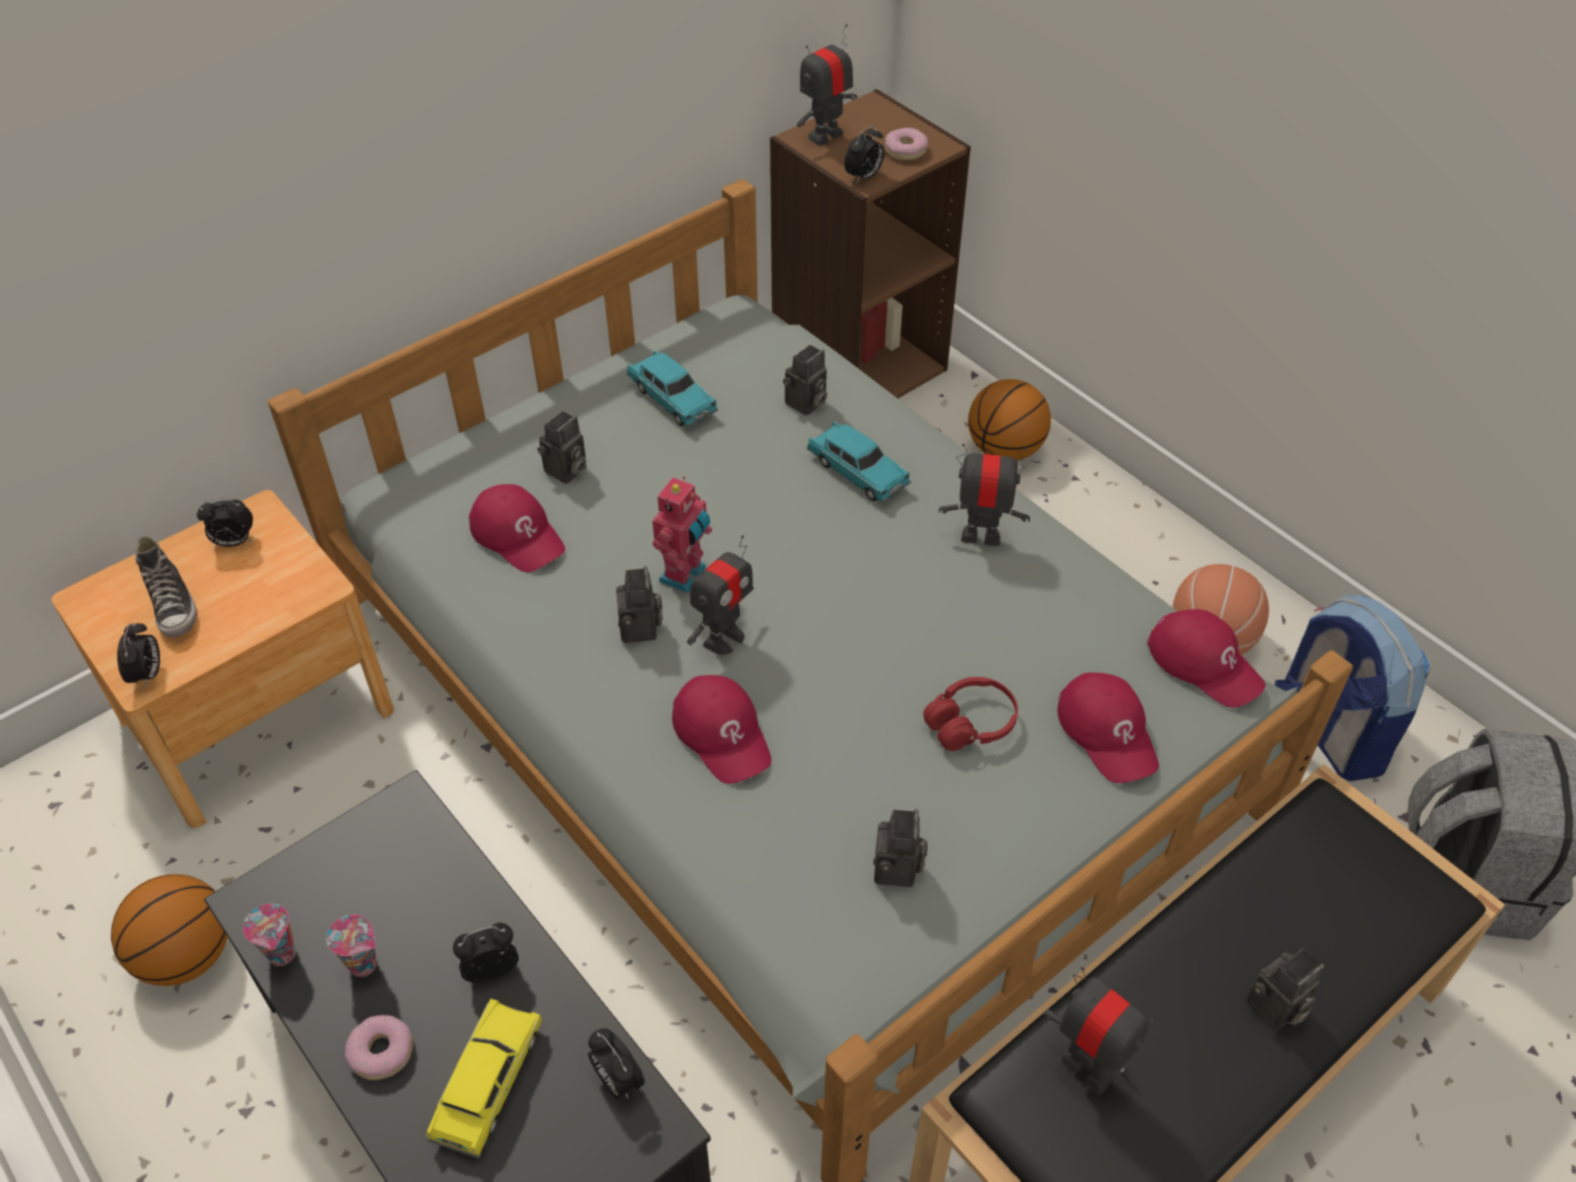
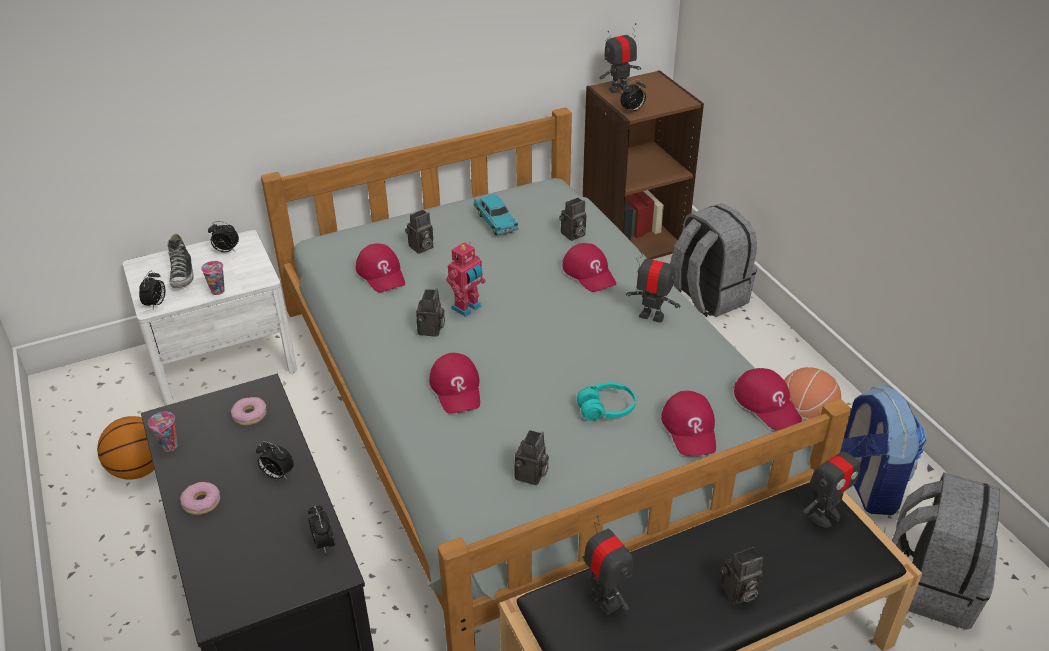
camera: 15 degrees right, 10 degrees down
(257, 714) = (222, 359): brown nightstand -> white nightstand
(365, 965) = (210, 459): cup -> cup (219, 291)
(489, 1084) = (252, 530): yellow toy car -> none
(491, 968) = (277, 475): alarm clock -> alarm clock turned 150 degrees counterclockwise
(723, 638) = (476, 342): toy robot -> toy robot (824, 515)
(857, 473) = (589, 273): turquoise toy car -> red cap
(905, 150) = (663, 101): donut -> donut (250, 415)
(970, 723) = (606, 409): red headphones -> turquoise headphones
(1004, 450) = (707, 296): basketball -> grey backpack

